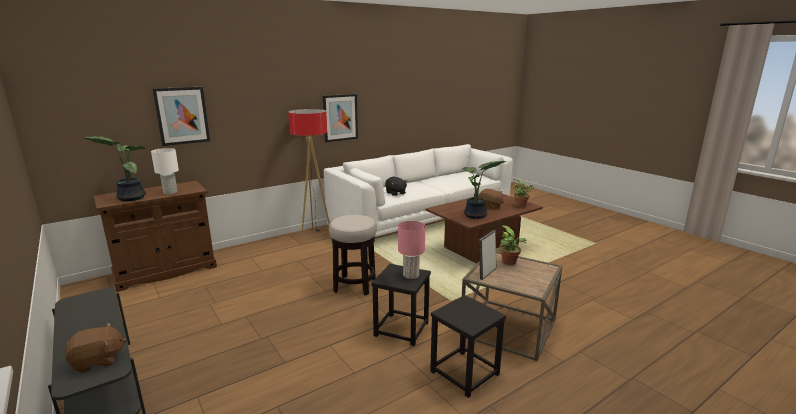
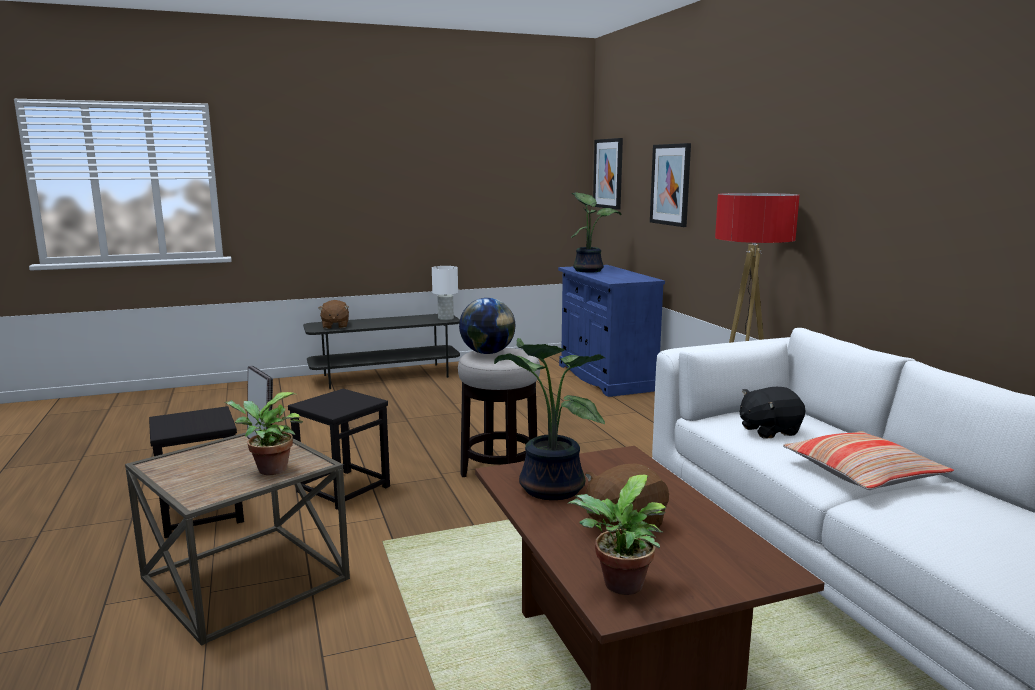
camera: 105 degrees right, 5 degrees down
(165, 271) = (605, 377): brown cabinet -> blue cabinet
(170, 192) = (605, 276): white table lamp -> white table lamp (445, 318)
(340, 117) = (864, 227): picture -> picture (608, 173)
(352, 222) = (487, 353): none -> globe
(410, 275) = (334, 407): pink table lamp -> none
(425, 186) = (862, 474): none -> pillow

